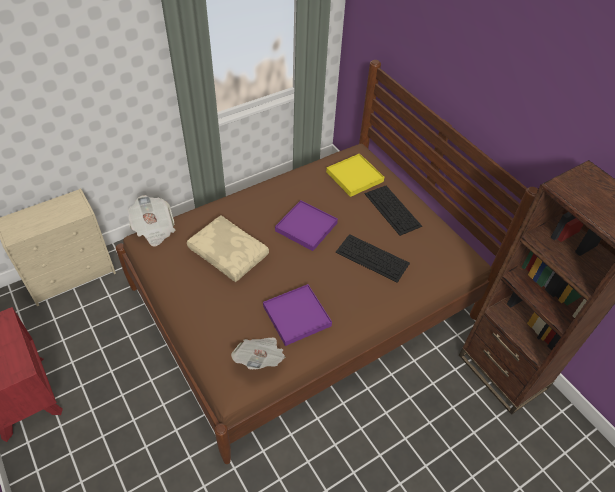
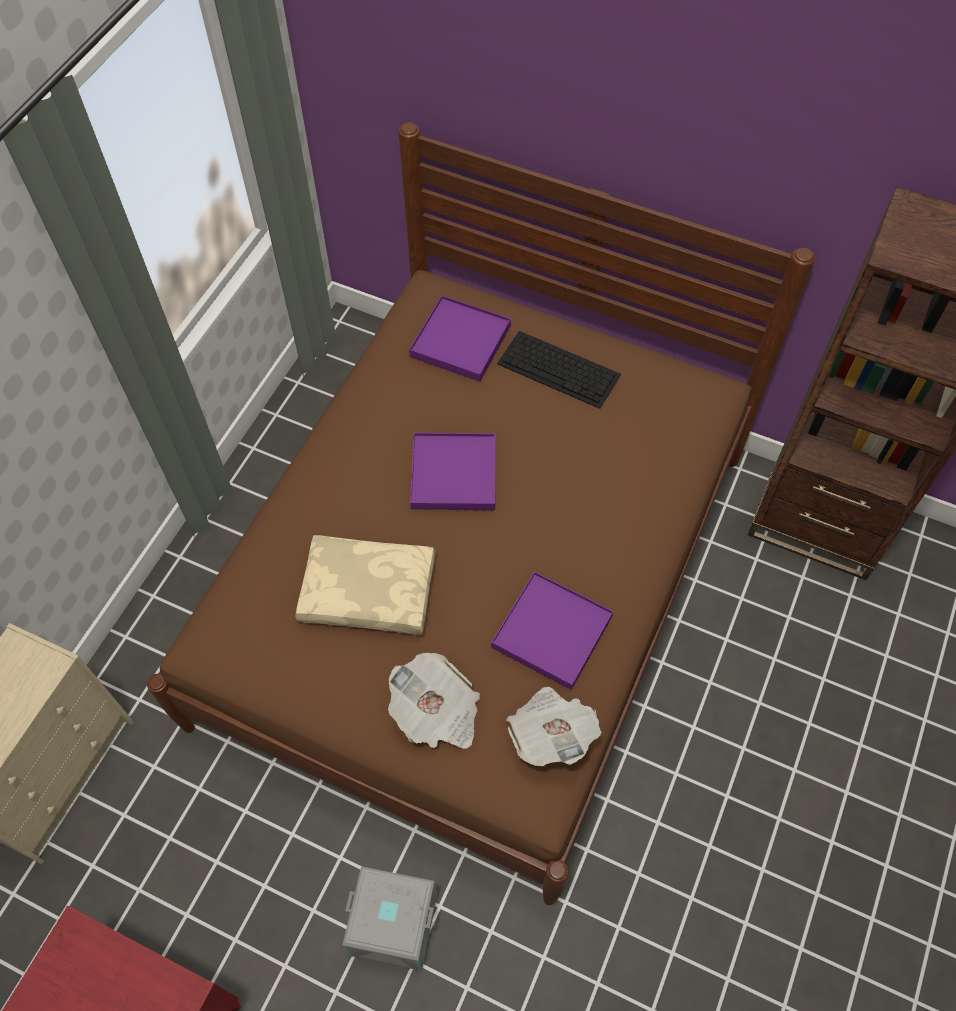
camera: 30 degrees left, 10 degrees up
(149, 425) = (393, 927): none -> grey storage box
(154, 229) = (208, 621): newspaper -> newspaper (436, 713)
(354, 177) = (460, 341): yellow tray -> purple tray
(373, 258) = (589, 469): keyboard -> none

